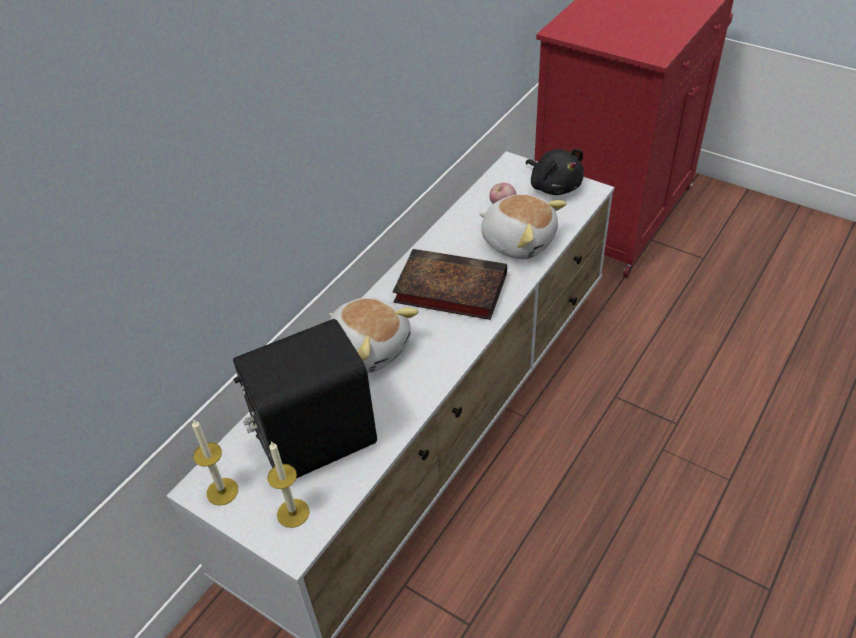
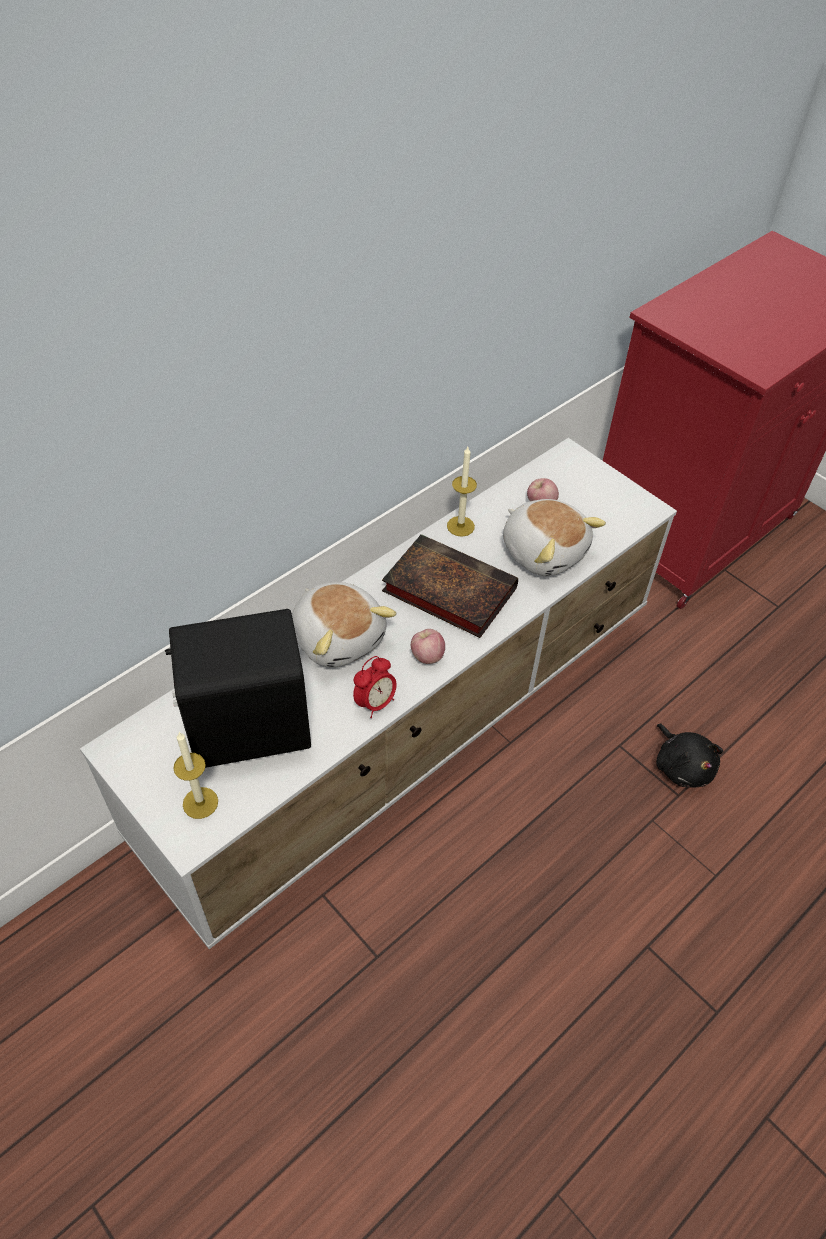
camera: 10 degrees right, 5 degrees up
(222, 491) = (136, 759): candle -> candle (460, 526)
(419, 392) = (375, 703): none -> alarm clock
(450, 345) = (427, 656): none -> apple
(554, 186) = (608, 493): black plush toy -> black plush toy (682, 766)

